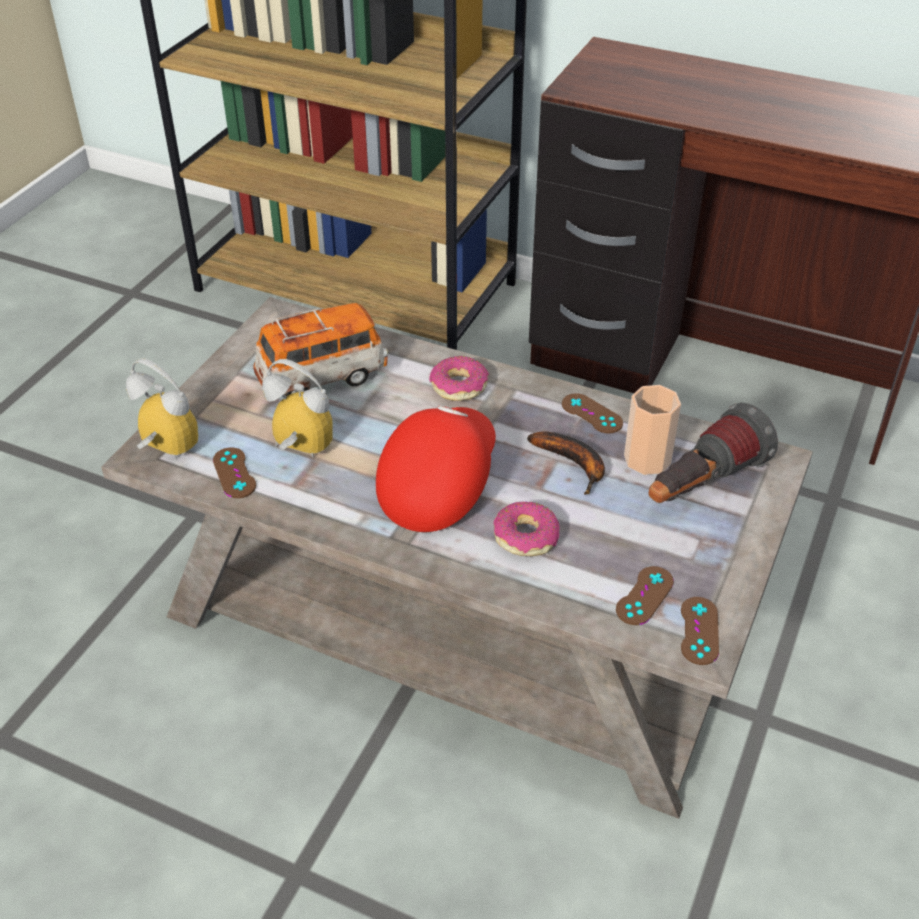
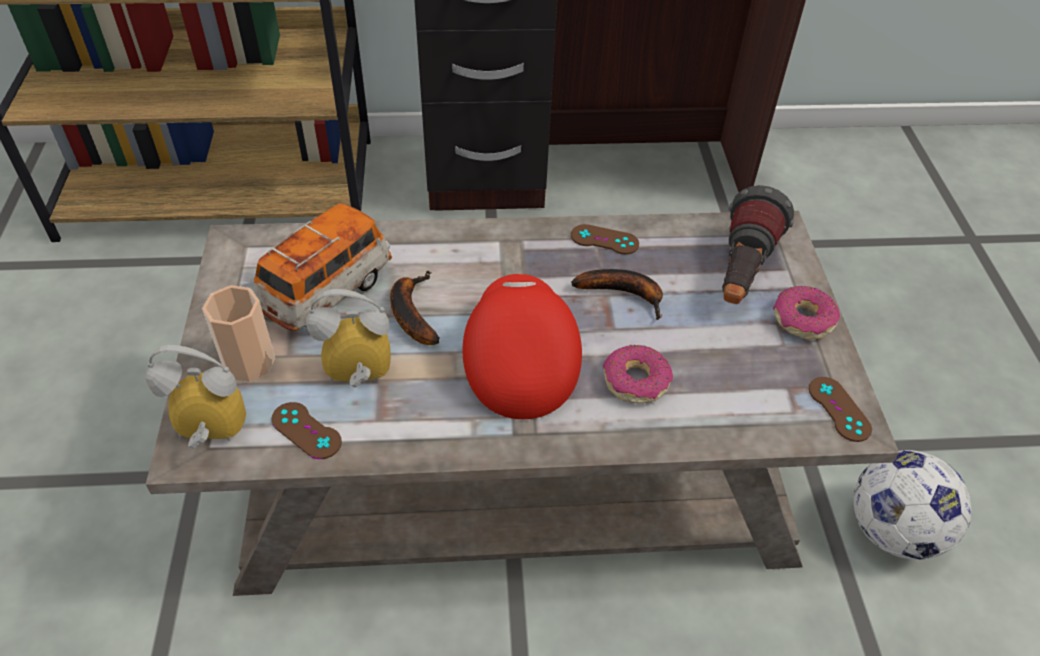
camera: 30 degrees left, 5 degrees up
(377, 415) = (411, 312): none -> banana
(459, 386) = (468, 255): donut -> donut (802, 320)
(644, 596) = (773, 395): brown game controller -> none
(647, 459) = (681, 265): cup -> cup (249, 362)
(803, 830) = (892, 530): none -> football

